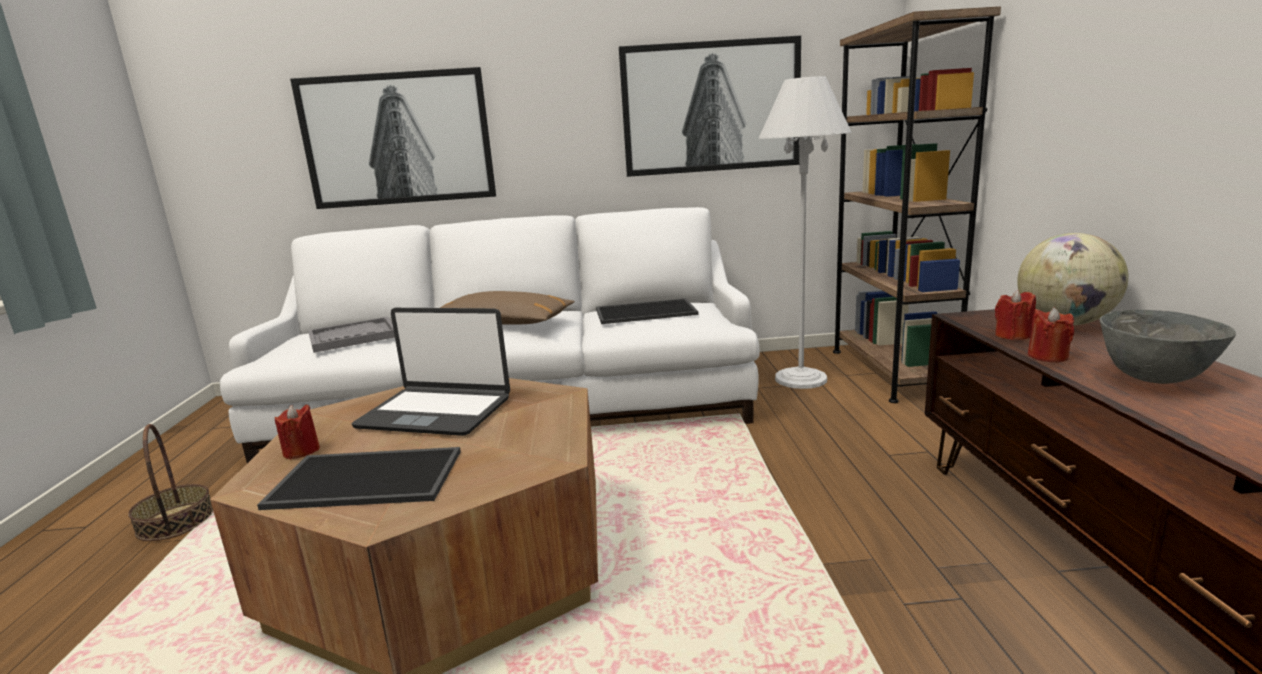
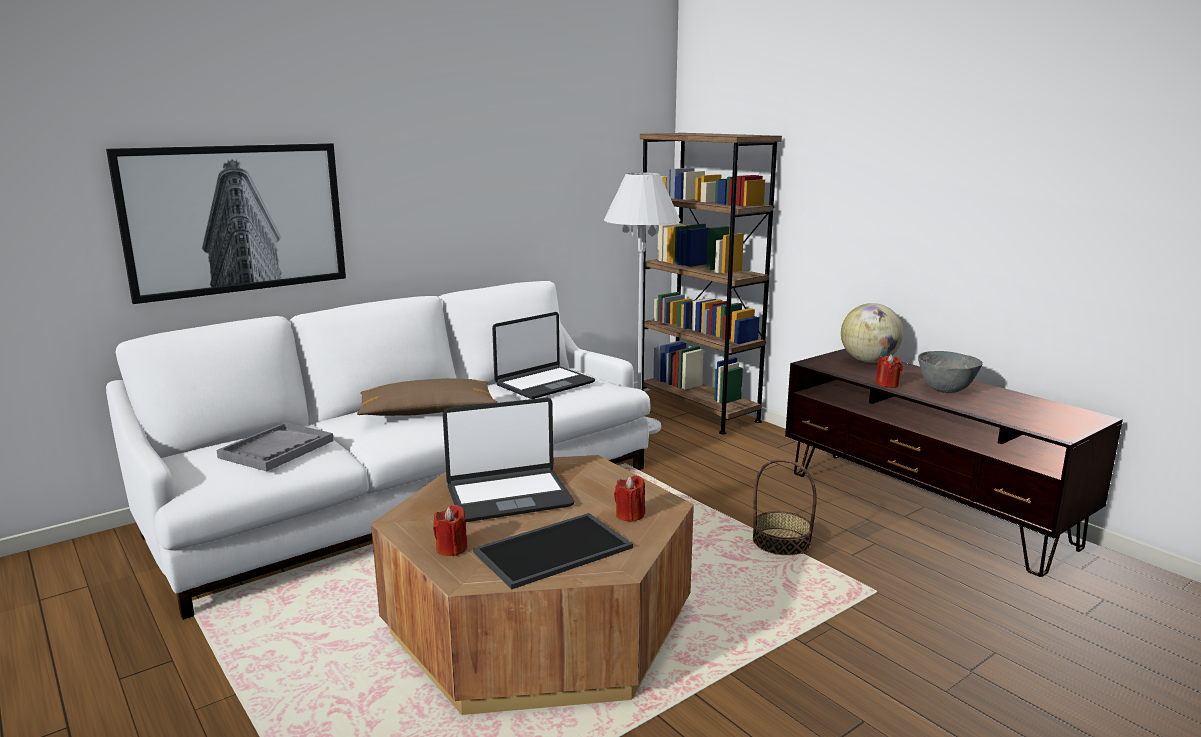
camera: 35 degrees left, 0 degrees up
(176, 521) = (191, 685): basket -> basket (781, 542)
(646, 311) = (544, 384): tray -> laptop
(711, 107) = (540, 187): picture -> none
(1012, 335) = (854, 373): red candle -> red candle (630, 515)

